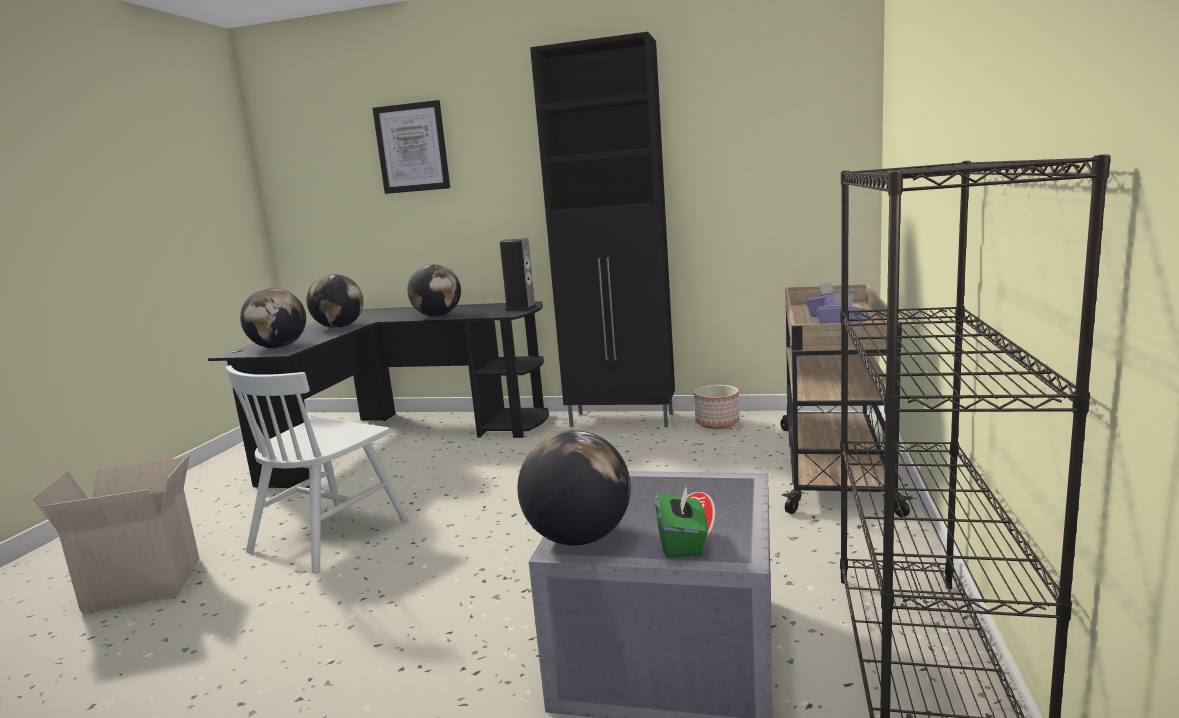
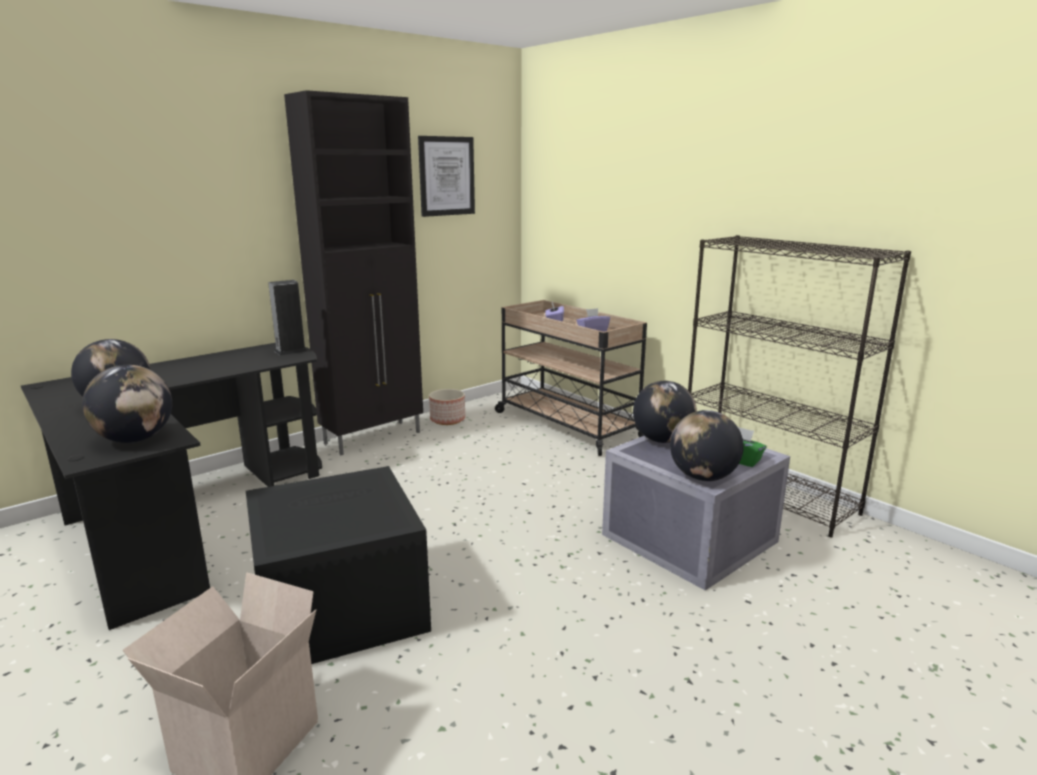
camera: 55 degrees left, 5 degrees up
(329, 535) = (338, 608): white chair -> black storage box
(412, 148) = (113, 175): picture -> picture (446, 176)
(437, 316) = (215, 372): globe -> globe (662, 440)

